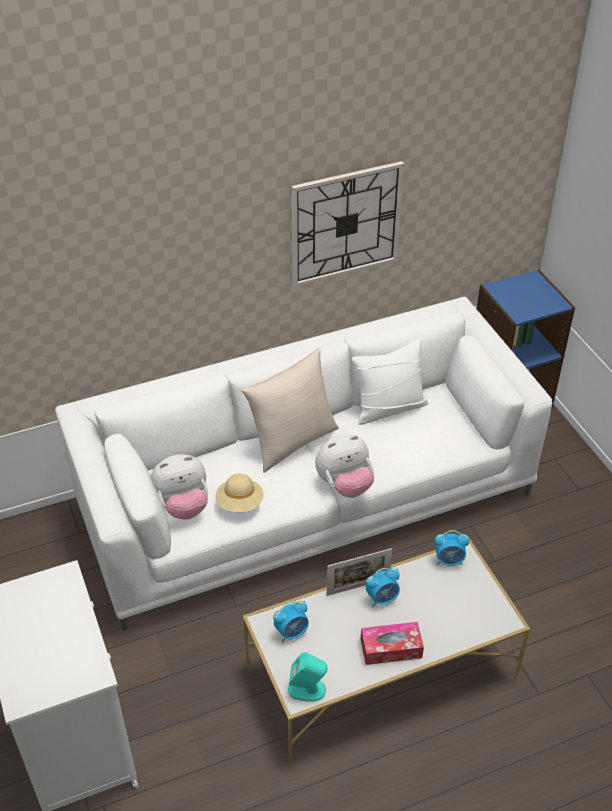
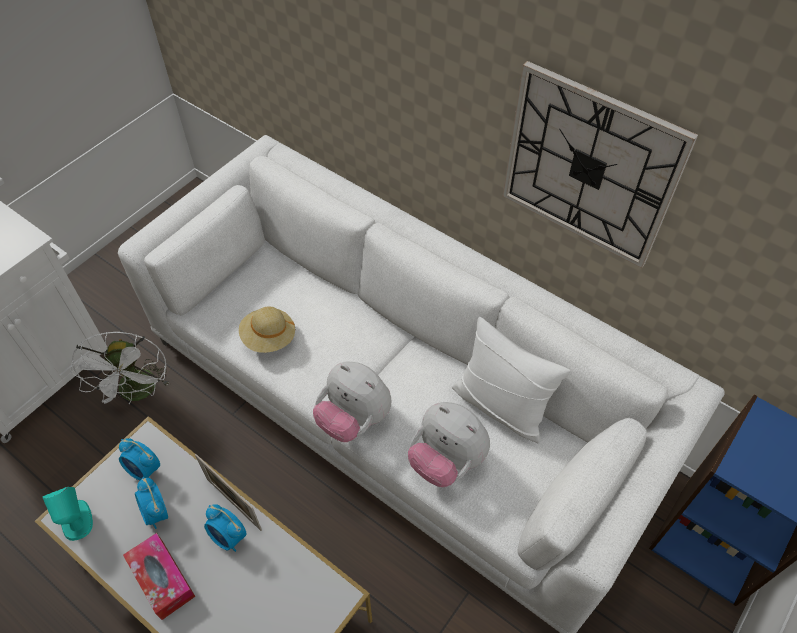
camera: 60 degrees right, 10 degrees up
(163, 665) = (139, 393): none -> white fan
(183, 506) = (240, 295): plush toy -> plush toy (446, 460)
(292, 441) = (385, 339): beige pillow -> none
(449, 560) = (321, 585): alarm clock -> alarm clock (156, 513)

